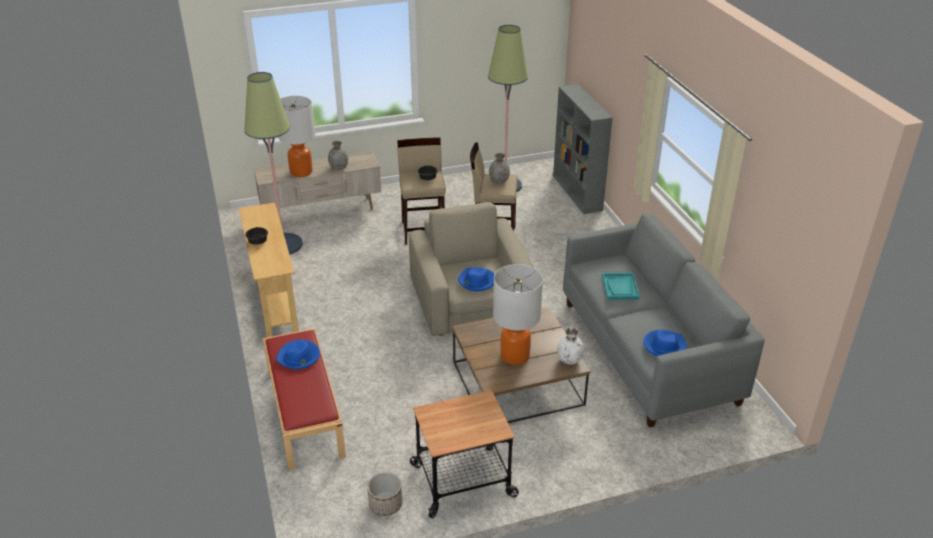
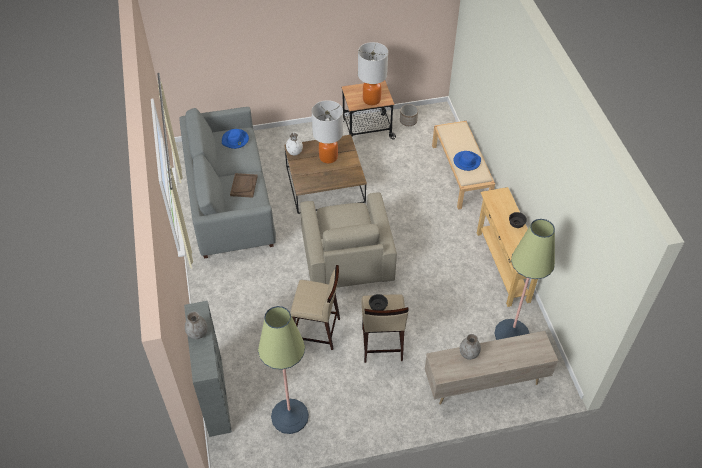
camera: 175 degrees left, 15 degrees up
(301, 172) = (506, 349): table lamp -> table lamp (371, 100)
(304, 411) = (461, 174): red bench -> beige bench
(476, 281) = (345, 214): blue hat -> none
(498, 181) = (310, 297): grey vase -> grey vase (198, 333)
(620, 287) = (244, 186): turquoise tray -> brown tray

